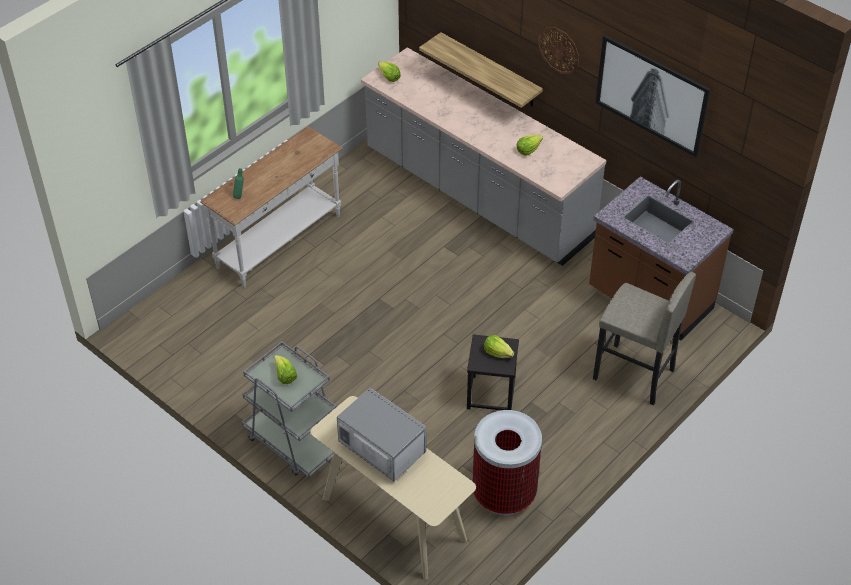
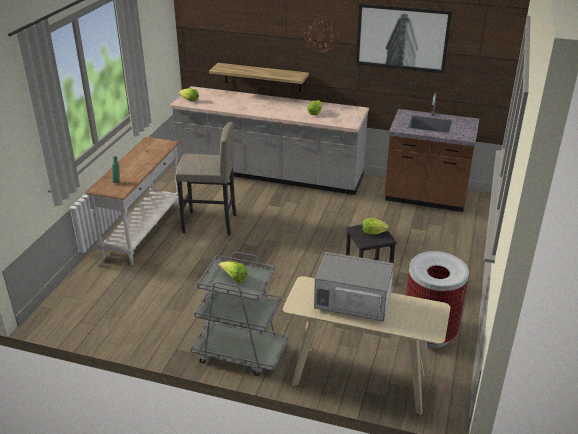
camera: 25 degrees left, 15 degrees down
(633, 375) = (451, 237): grey stool -> grey stool (210, 223)

